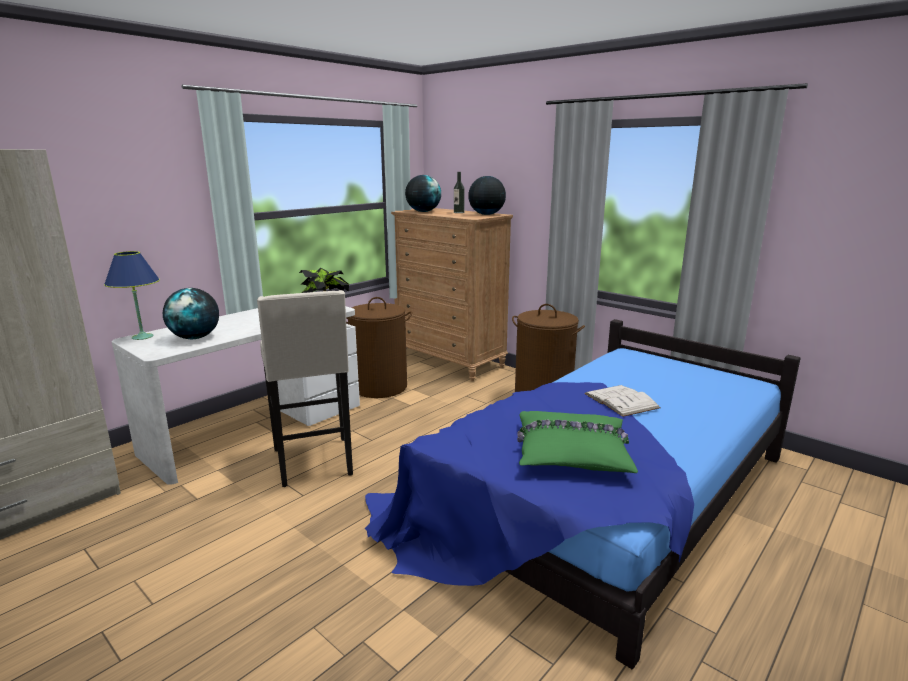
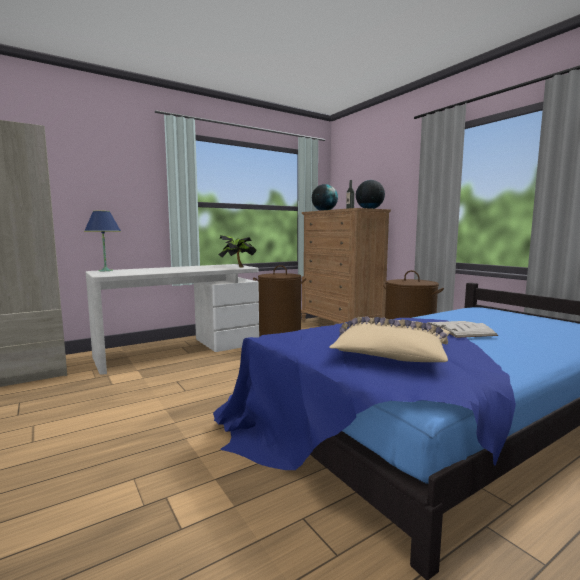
camera: 15 degrees right, 10 degrees down
(195, 338) = (136, 272): globe -> none
(314, 463) = (206, 373): beige stool -> none
(571, 453) = (391, 352): green pillow -> beige pillow

